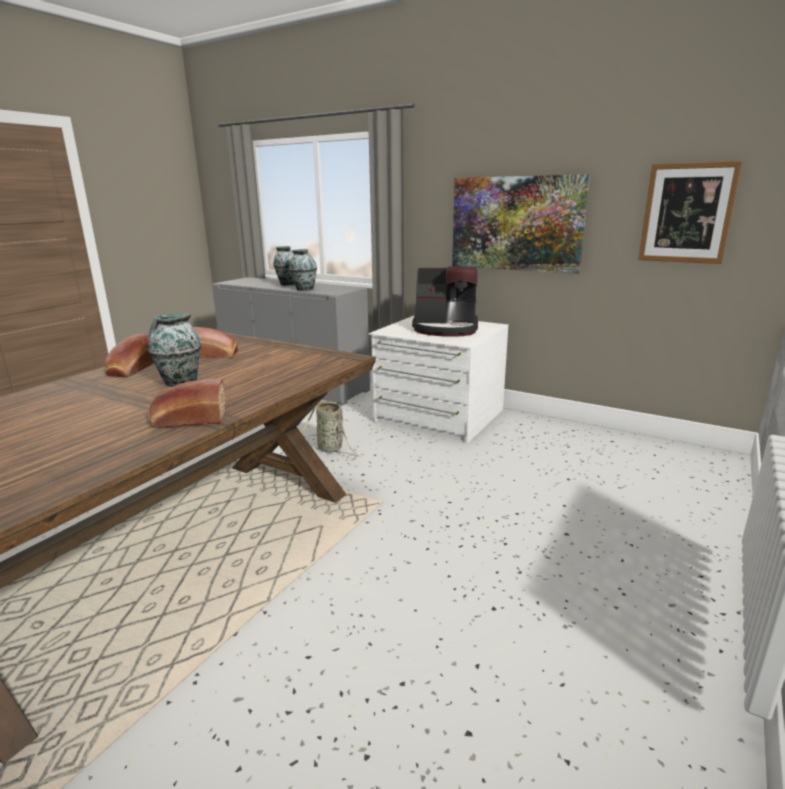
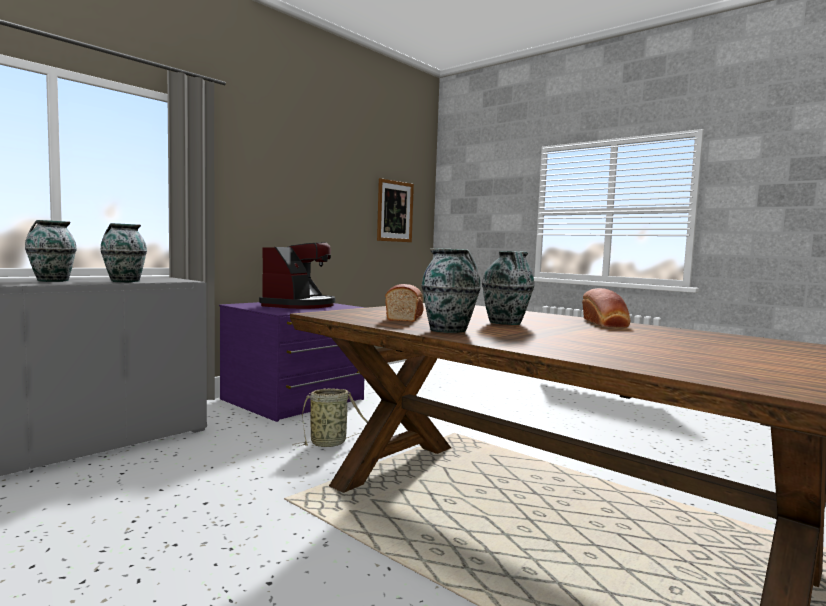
camera: 80 degrees left, 15 degrees down
(132, 369) = (449, 331): bread -> vase
(438, 416) = (294, 400): white dresser -> purple dresser
(516, 224) = (304, 211): picture -> none

